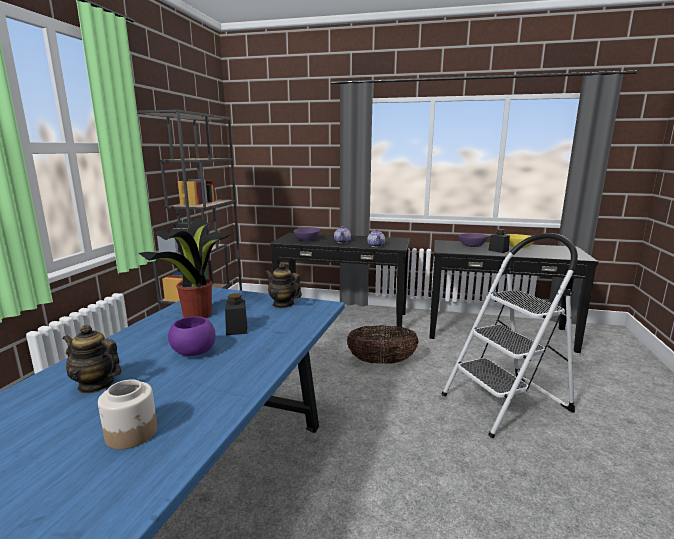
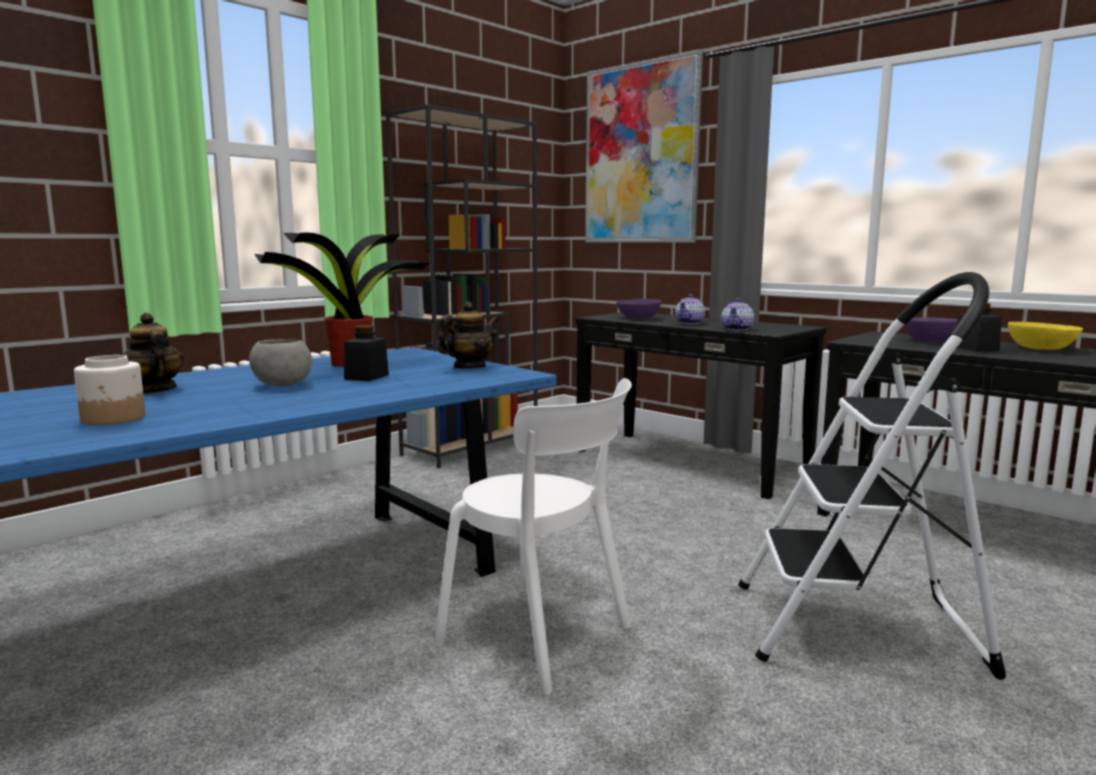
camera: 30 degrees right, 5 degrees down
(193, 353) = (282, 385): purple bowl -> grey bowl
(283, 304) = (469, 367): teapot -> teapot turned 75 degrees clockwise
(285, 136) = (640, 154): none -> picture
(381, 362) = (686, 525): basket -> none
(388, 464) = (542, 637): none -> white chair

